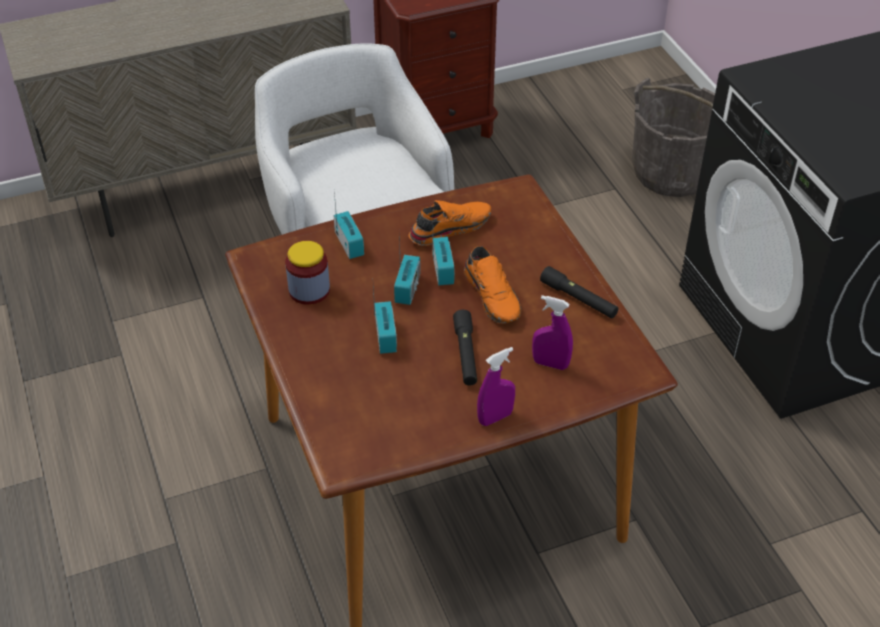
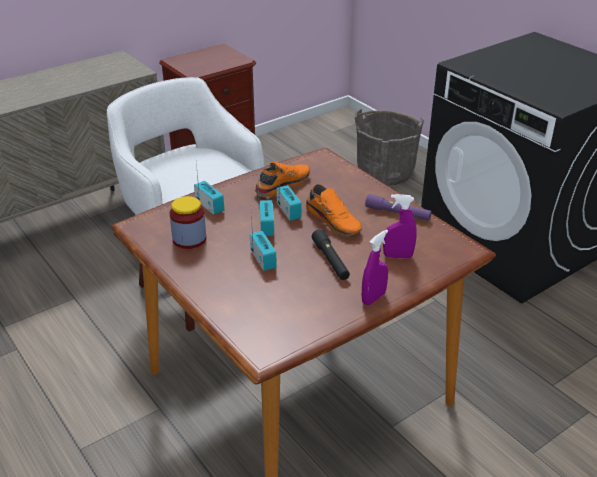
camera: 15 degrees left, 10 degrees down
(578, 299) = (397, 213): black flashlight -> purple flashlight

